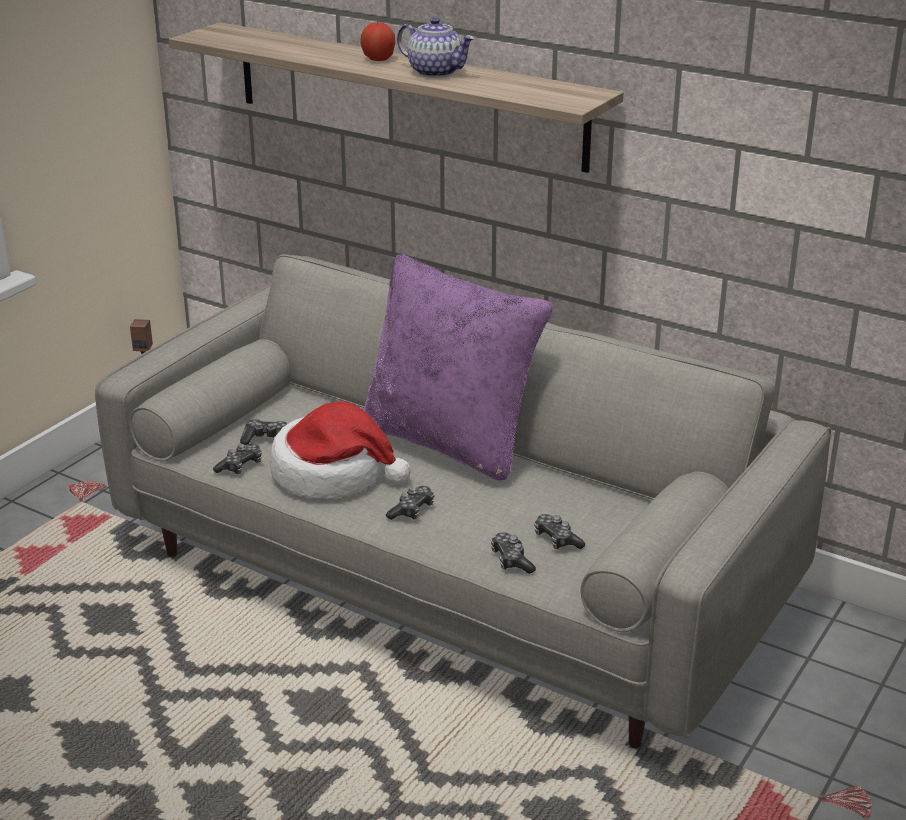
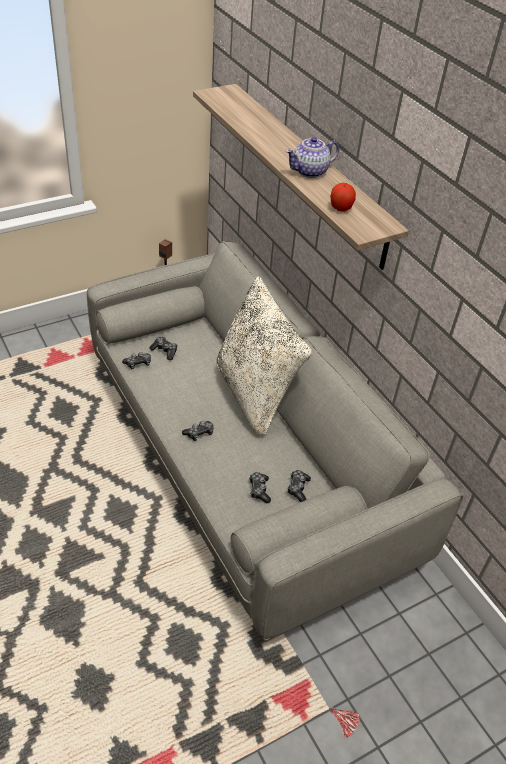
camera: 25 degrees right, 15 degrees up
(333, 473) = (179, 389): hat -> none
(378, 59) = (289, 148): apple -> apple (340, 208)
(435, 72) = (310, 171): teapot -> teapot turned 90 degrees clockwise
(449, 447) = (254, 398): purple pillow -> beige pillow
(511, 560) = (223, 493): game controller -> game controller (298, 488)

